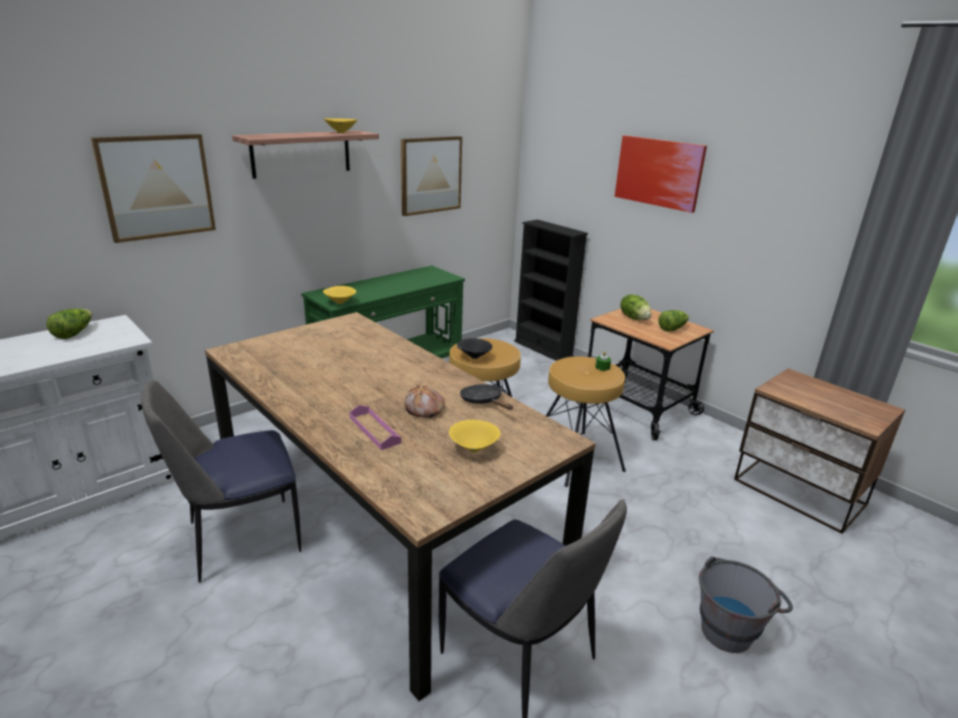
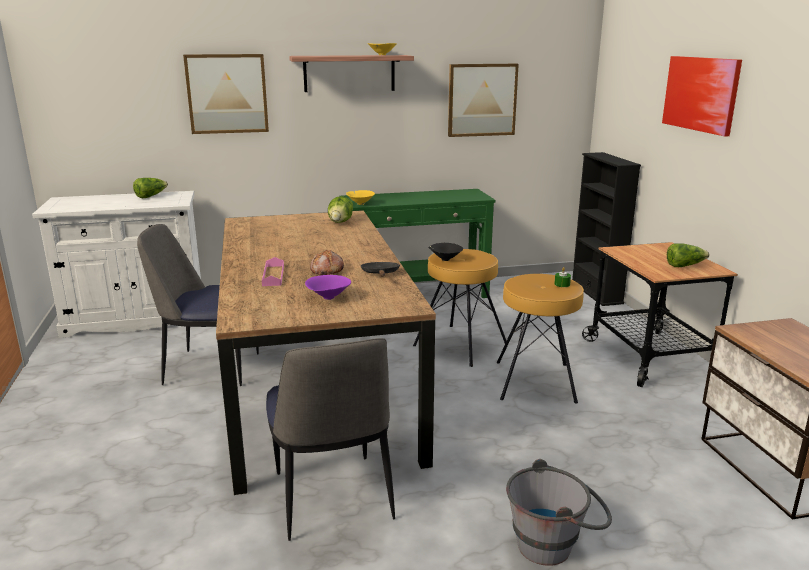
camera: 30 degrees right, 5 degrees down
(473, 450) = (328, 298): yellow bowl -> purple bowl
(634, 318) = (651, 252): lettuce -> lettuce (341, 222)

